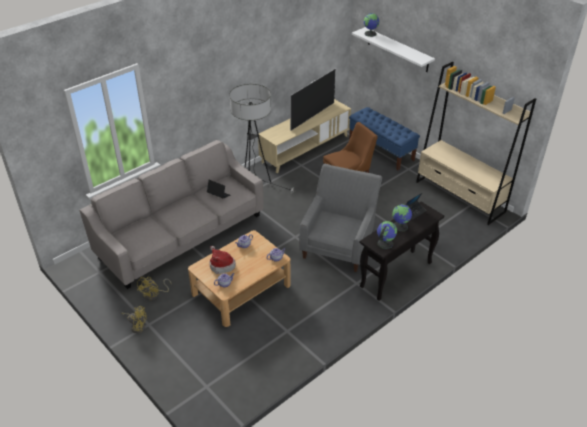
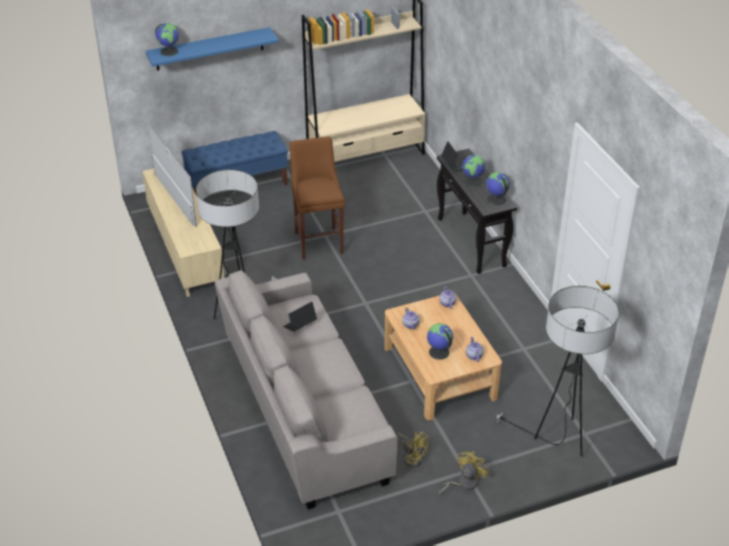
camera: 70 degrees left, 0 degrees up
(195, 371) = (559, 439): none -> floor lamp
(221, 265) = (438, 352): hat -> globe
(338, 244) = (399, 271): grey armchair -> none
(397, 49) = (209, 49): white shelf -> blue shelf

